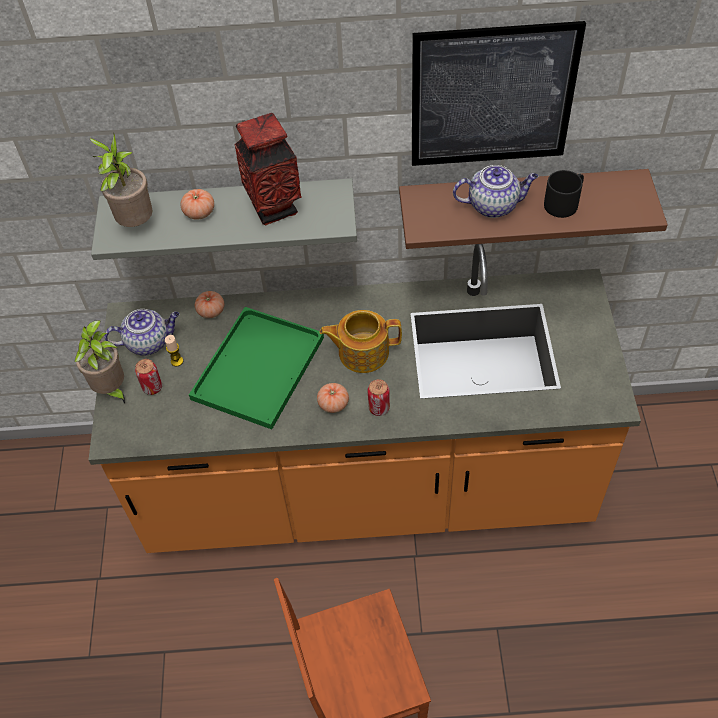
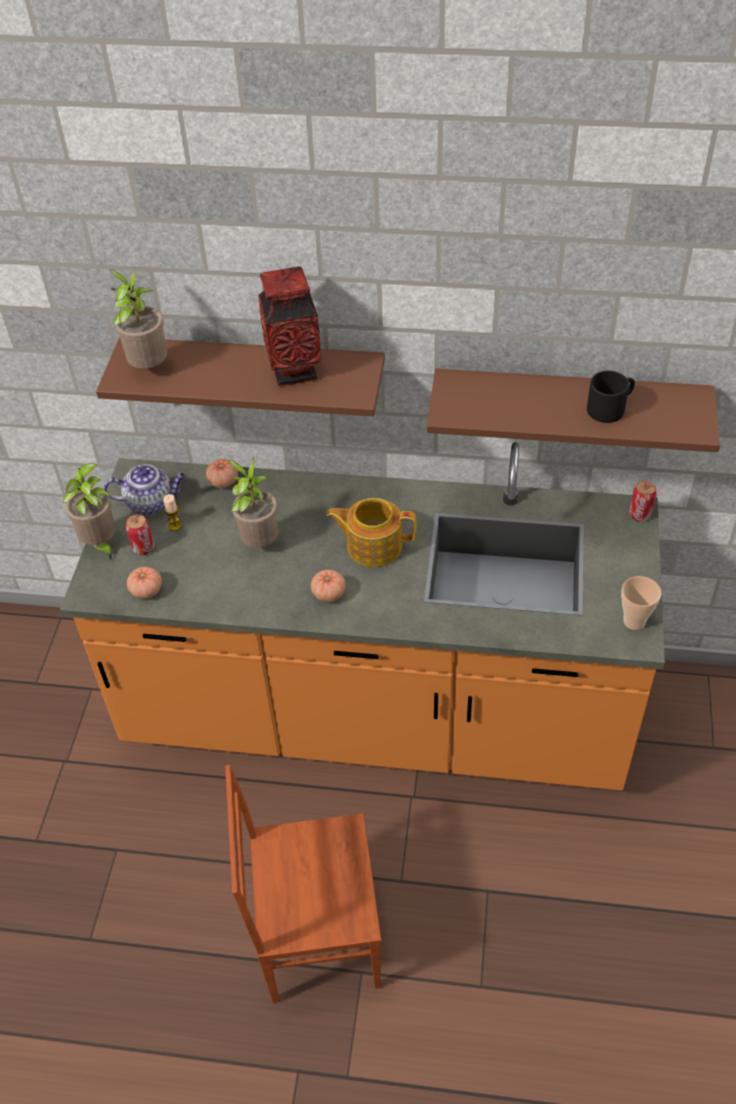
camera: 10 degrees right, 5 degrees down
(199, 212) = (216, 365): tomato -> tomato (146, 590)
(231, 214) = (254, 376): grey shelf -> brown shelf
(258, 365) = (259, 543): green tray -> potted plant
(379, 408) = (376, 605): can -> can (640, 515)
(492, 96) = (538, 279): picture -> none
(494, 205) = (532, 400): teapot -> none
(606, 387) = (634, 621): none -> cup

